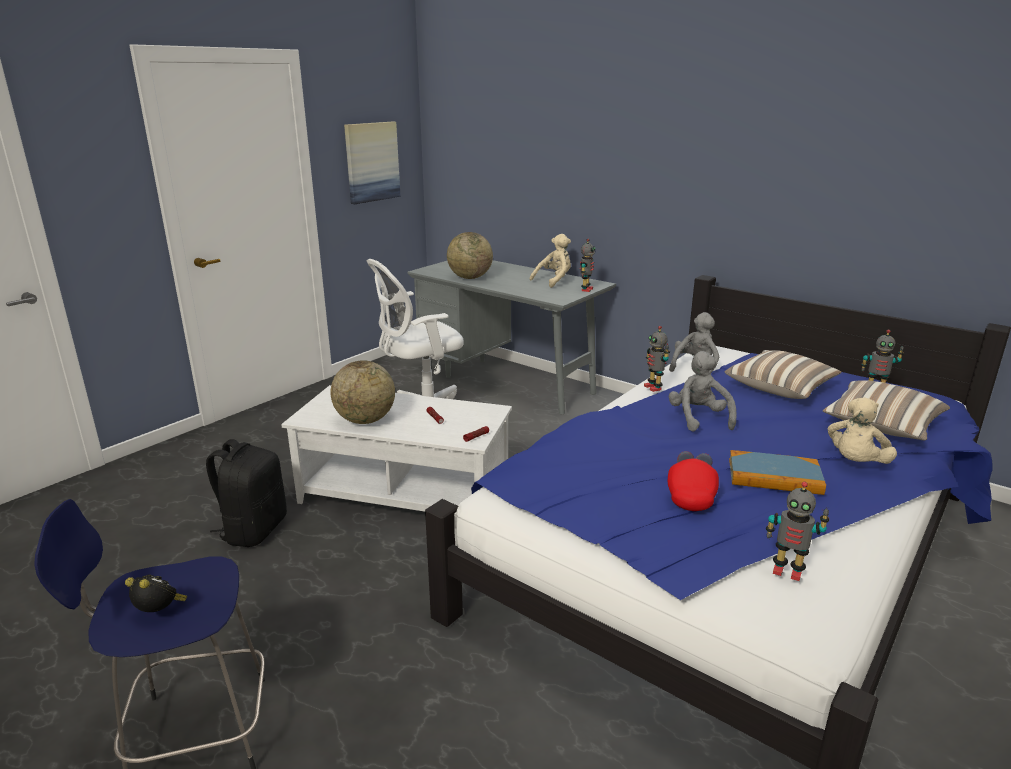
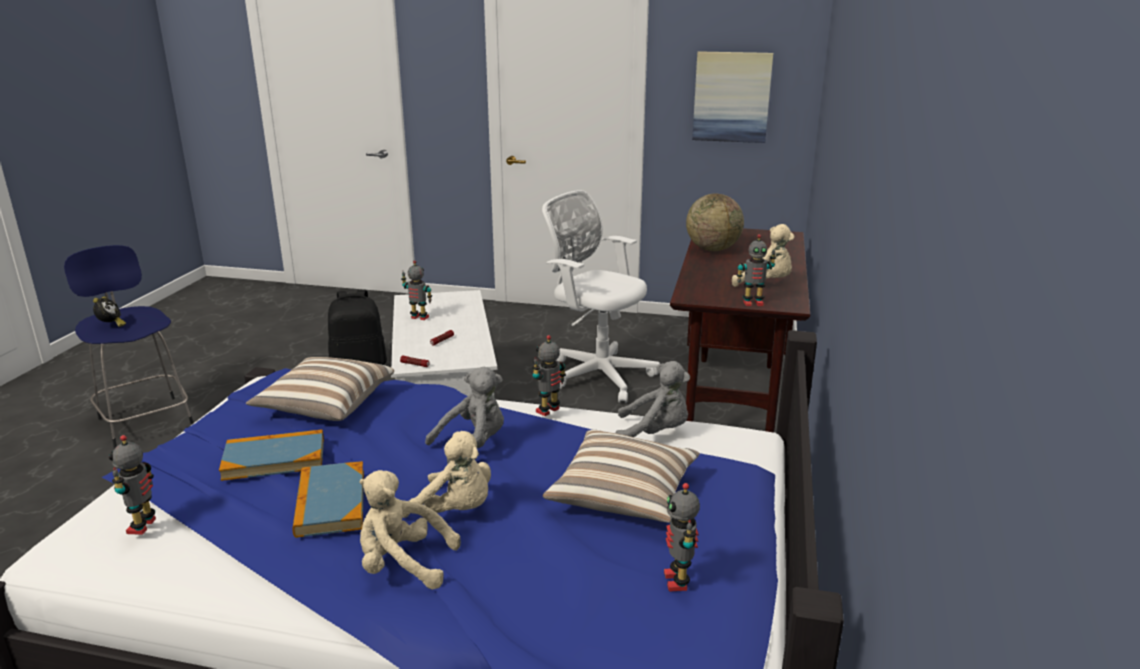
camera: 65 degrees right, 0 degrees up
(365, 420) = (419, 318): globe -> toy robot
(509, 382) = (733, 395): grey desk -> brown desk
(690, 495) = (274, 459): red cap -> book
(789, 437) = (454, 511): none -> beige plush toy
(881, 427) = (540, 588): pillow -> pillow (325, 406)

